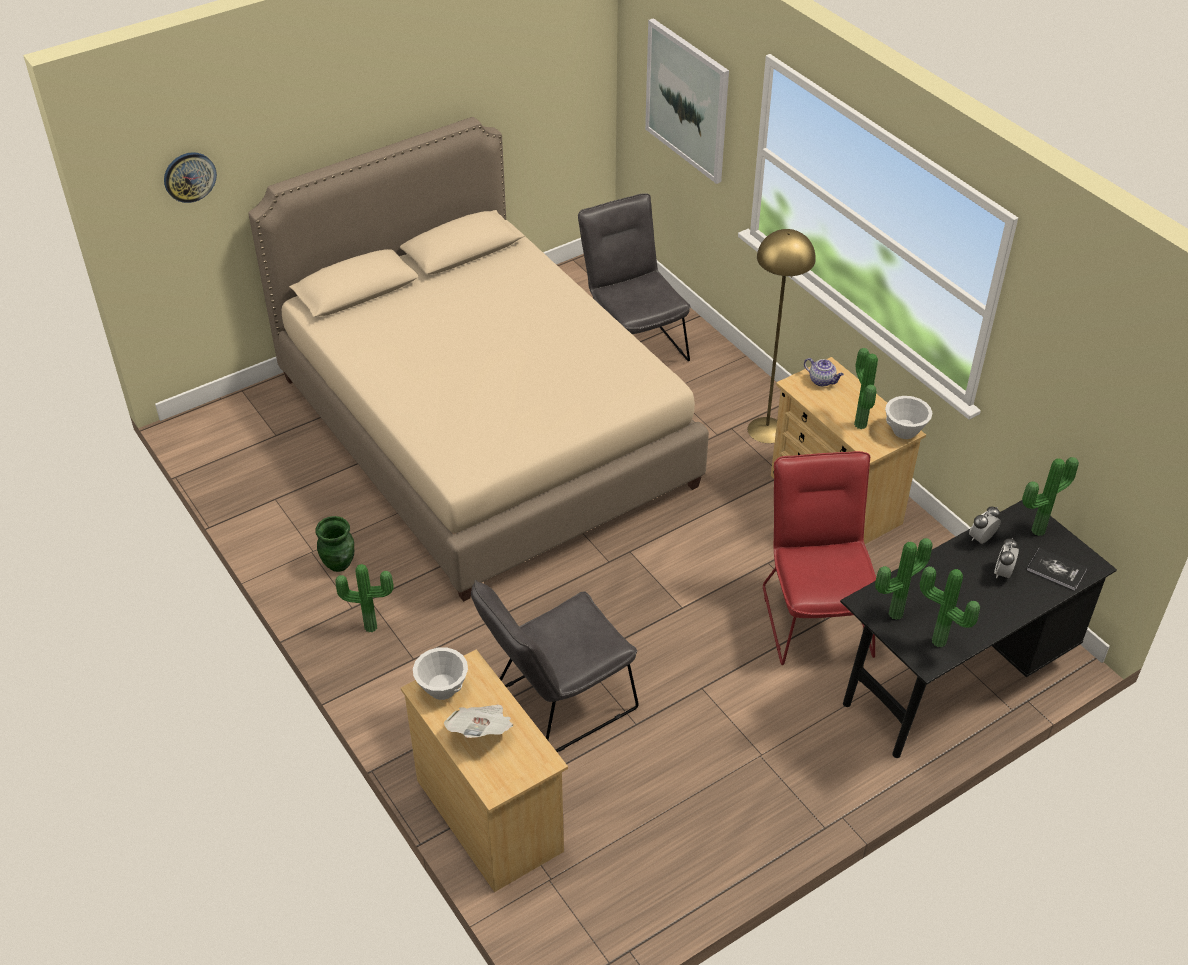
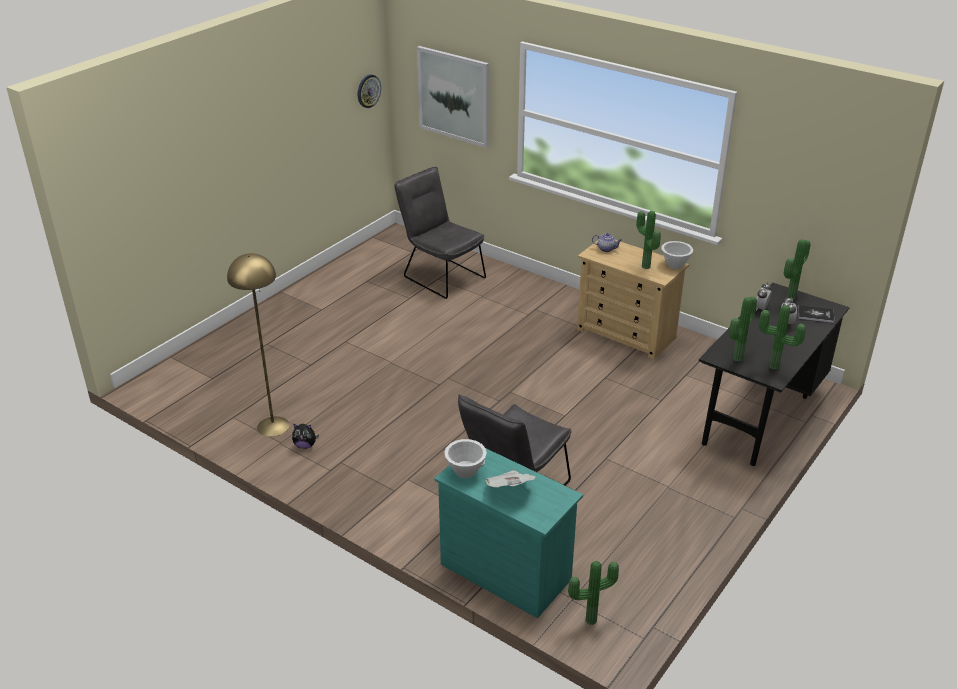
camera: 20 degrees left, 10 degrees down
(189, 176) = (129, 180): wall clock -> wall clock (368, 91)
(339, 563) = (305, 445): green vase -> plush toy
(371, 625) = (351, 477): potted plant -> potted plant (590, 618)
(483, 431) = (367, 344): beige bed -> none
(488, 814) = (505, 571): beige dresser -> turquoise dresser
(767, 430) = (559, 305): yellow floor lamp -> yellow floor lamp (273, 426)
(815, 614) = (653, 399): red chair -> none

